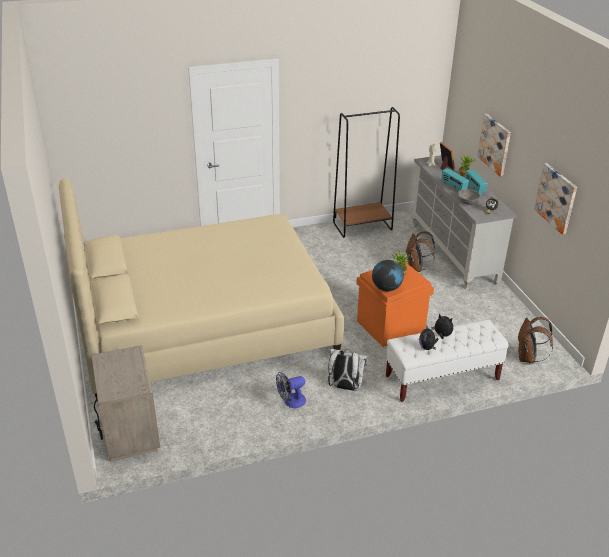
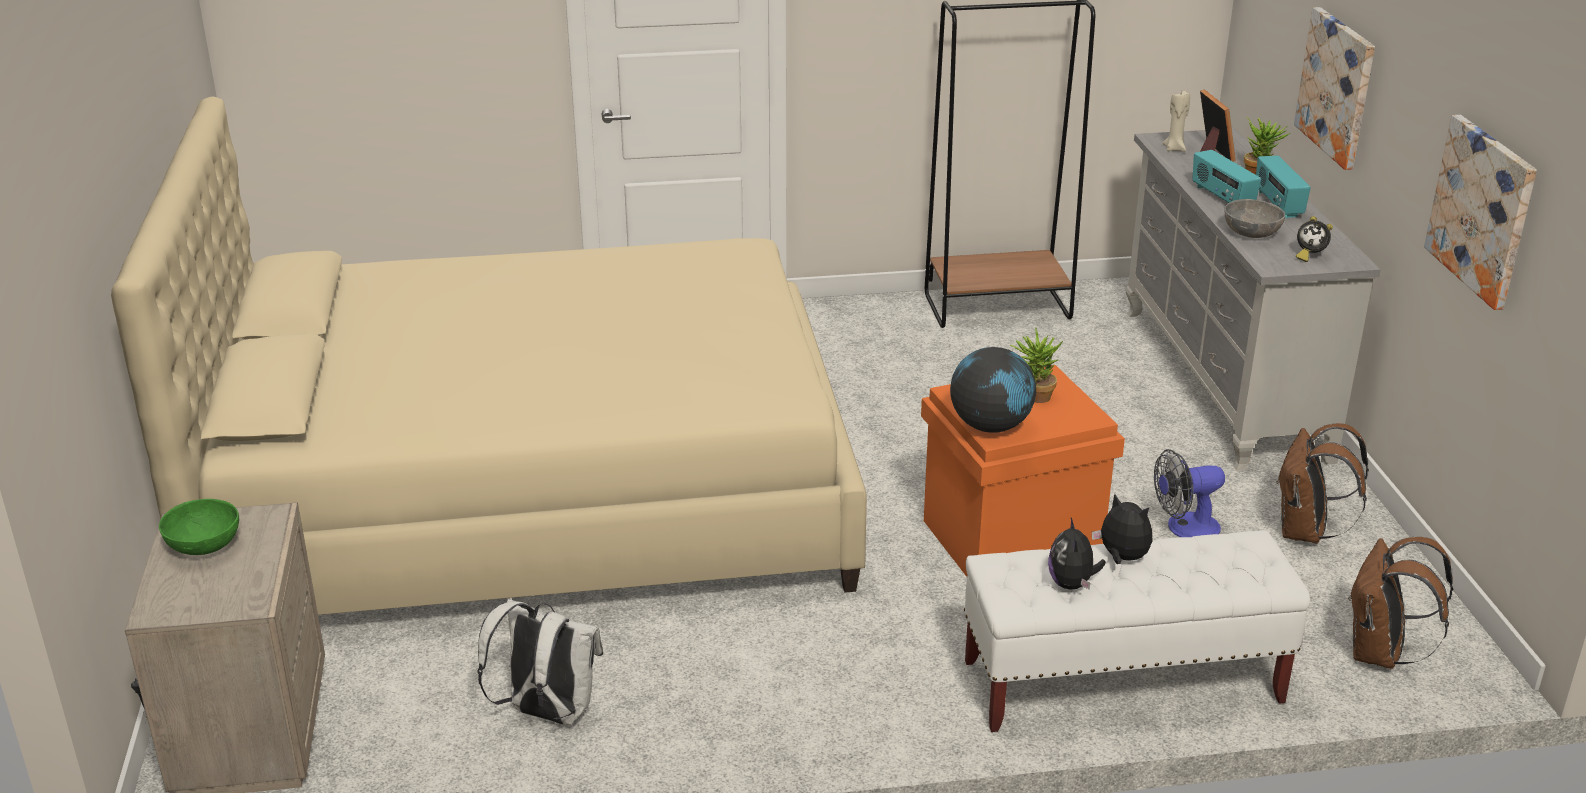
camera: 10 degrees right, 5 degrees down
(113, 366) = (204, 545): none -> green bowl
(291, 401) = (690, 701): fan -> fan (1184, 528)
(345, 387) = (846, 679): white backpack -> white backpack (547, 713)
(416, 268) = (1113, 411): brown backpack -> brown backpack (1306, 532)

